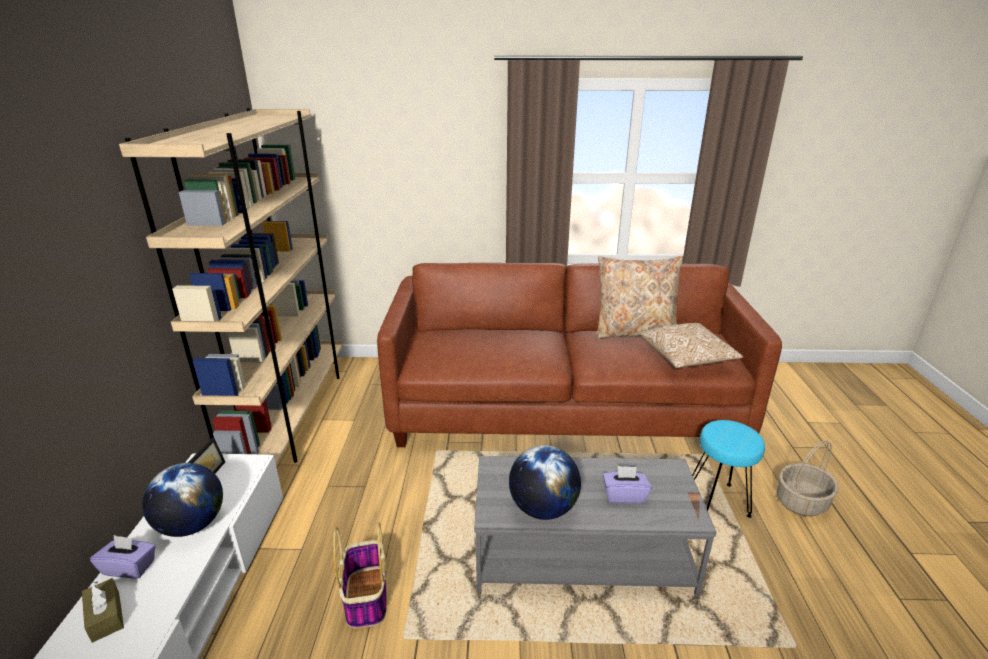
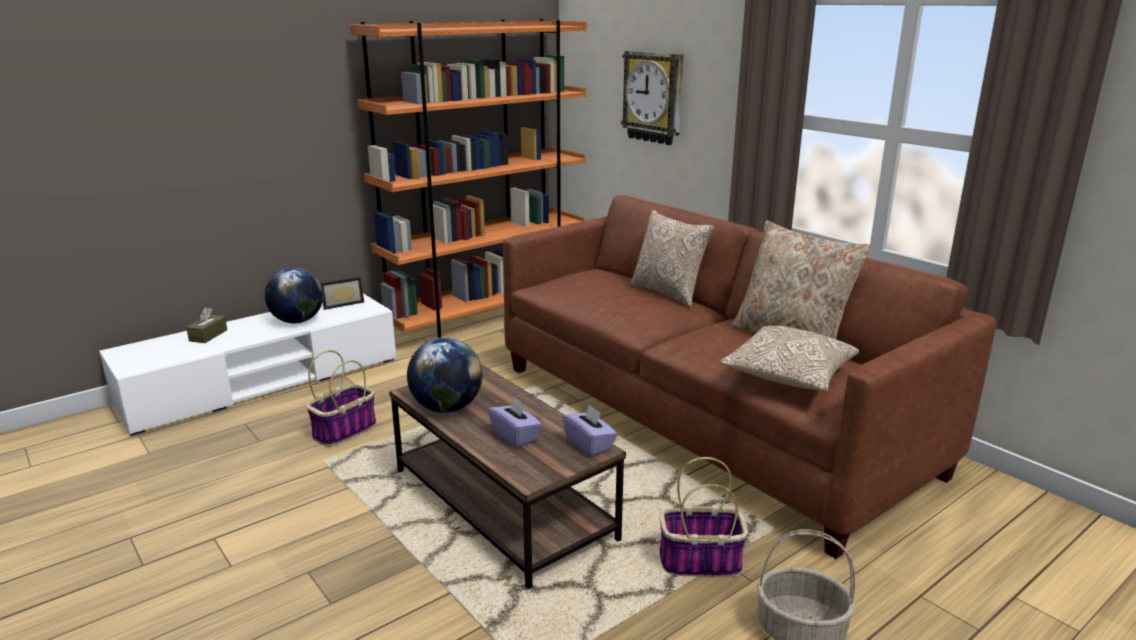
camera: 50 degrees right, 5 degrees down
(130, 567) = (247, 323): purple tissue box -> purple tissue box (589, 445)
(291, 414) = (487, 318): beige bookcase -> orange bookcase
(400, 173) = (654, 97): none -> wall clock
(515, 330) = (669, 293): none -> pillow
(582, 553) = (503, 504): grey coffee table -> brown coffee table
(717, 502) = (699, 562): turquoise stool -> basket

